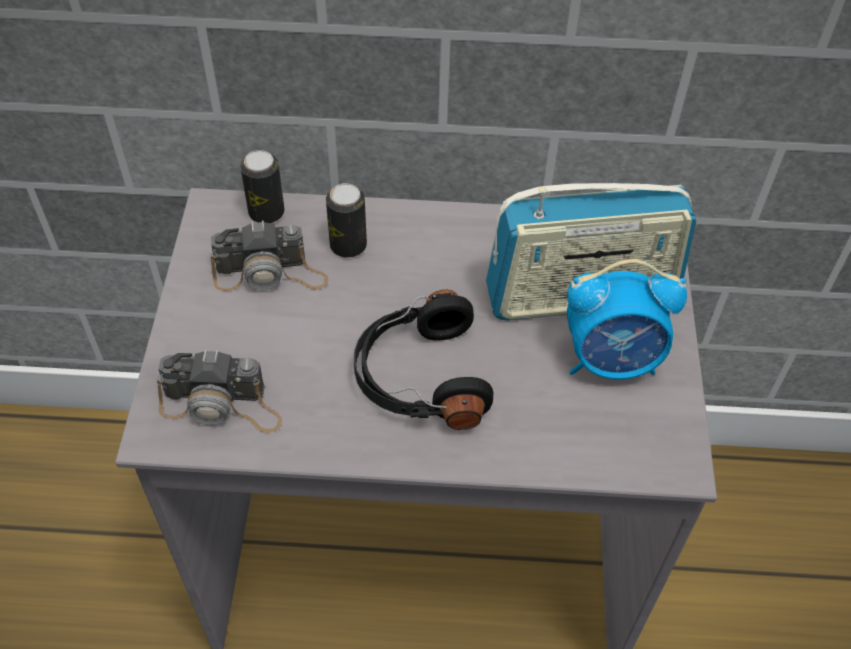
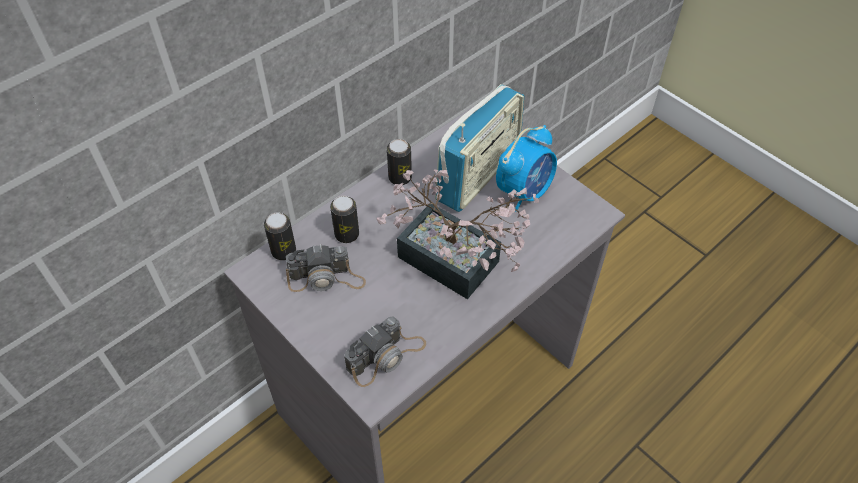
camera: 45 degrees left, 0 degrees up
(270, 273) = (326, 278): camera -> camera turned 45 degrees clockwise
(419, 377) = (457, 266): black headphones -> potted plant
(482, 230) = (400, 178): none -> can

